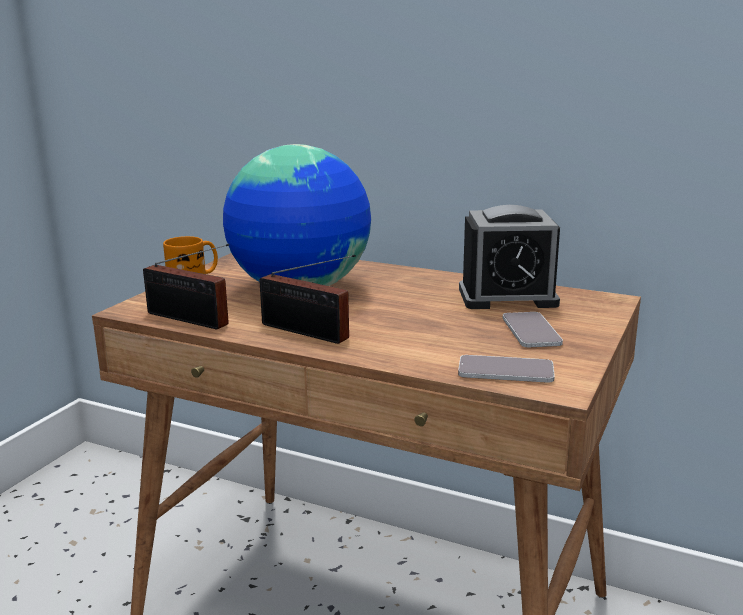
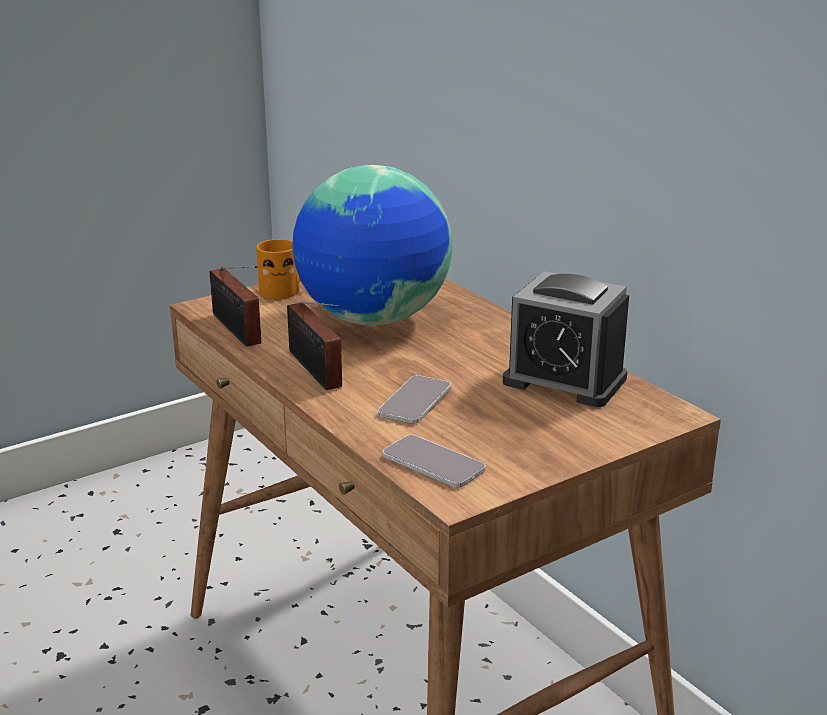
camera: 30 degrees right, 5 degrees up
(531, 331) = (525, 427): phone -> phone (415, 401)

